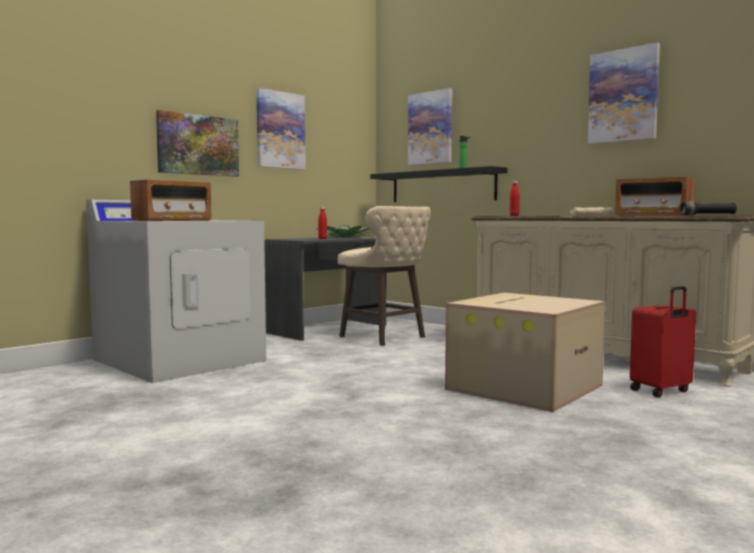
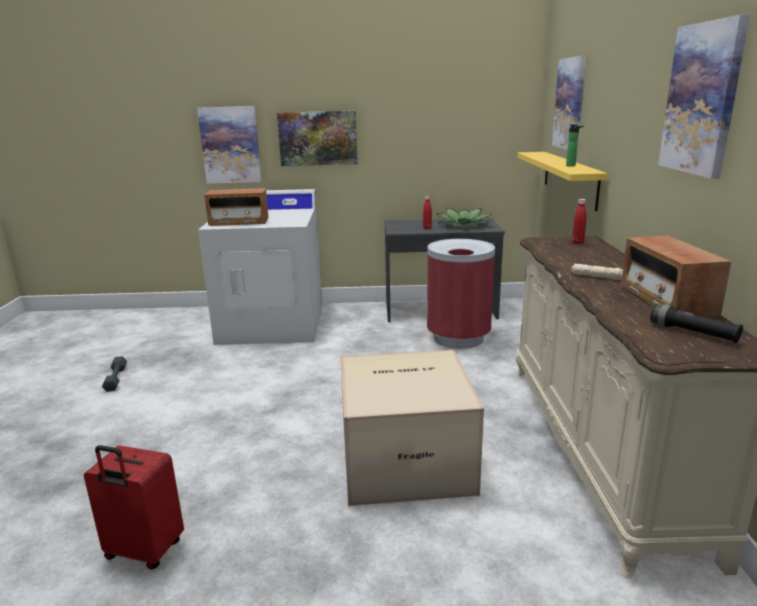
camera: 45 degrees right, 15 degrees up
(92, 427) = (116, 378): none -> grey dumbbell
(280, 130) = (407, 113): picture -> picture (230, 145)
(385, 337) = (458, 338): beige stool -> red trash can
(442, 186) = (570, 178): black shelf -> yellow shelf
(661, 391) = (518, 537): red suitcase -> red suitcase (143, 552)

